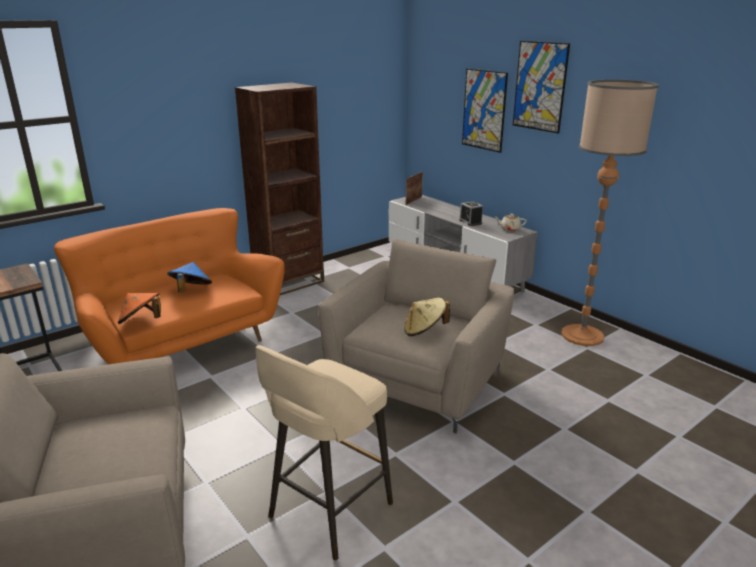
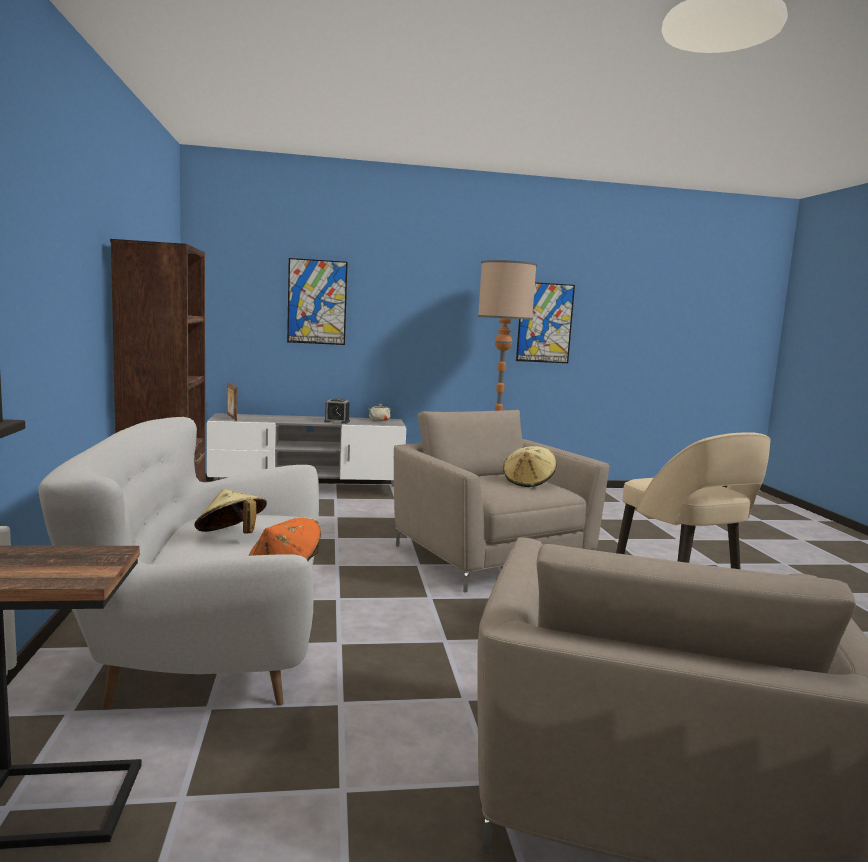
camera: 60 degrees left, 15 degrees down
(181, 343) = (207, 643): orange sofa -> white sofa
(191, 290) = (231, 536): blue hat -> beige hat
(540, 86) = (388, 275): picture -> picture (545, 323)

